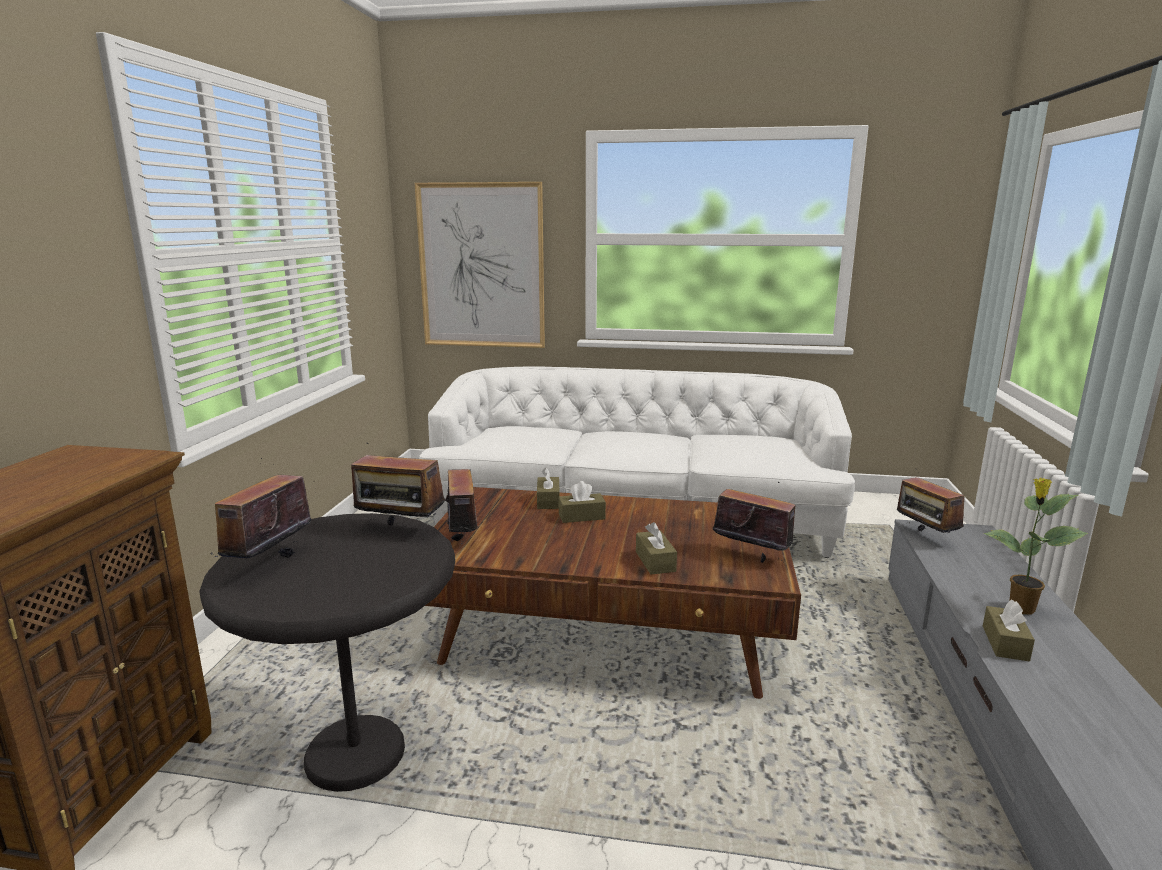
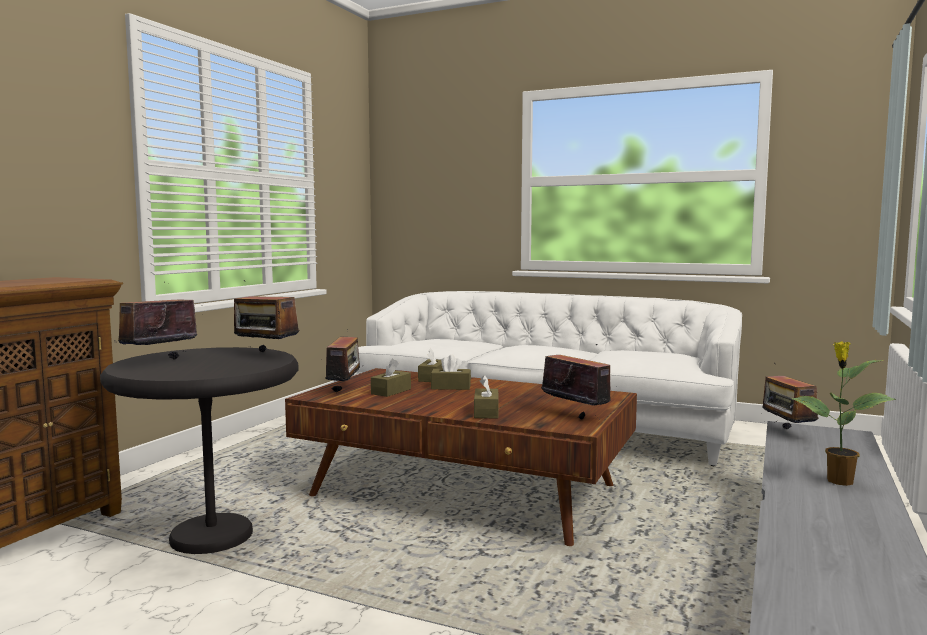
camera: 15 degrees right, 10 degrees down
(481, 266) = (436, 208): picture -> none
(1005, 643) = (796, 498): brown tissue box -> brown tissue box (391, 391)

